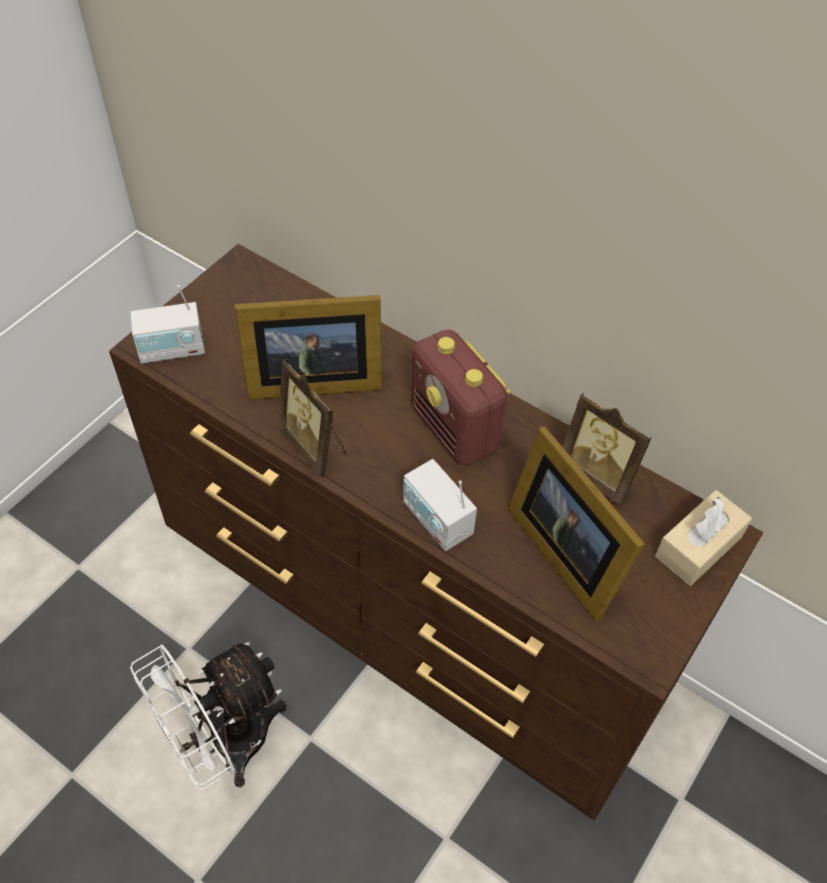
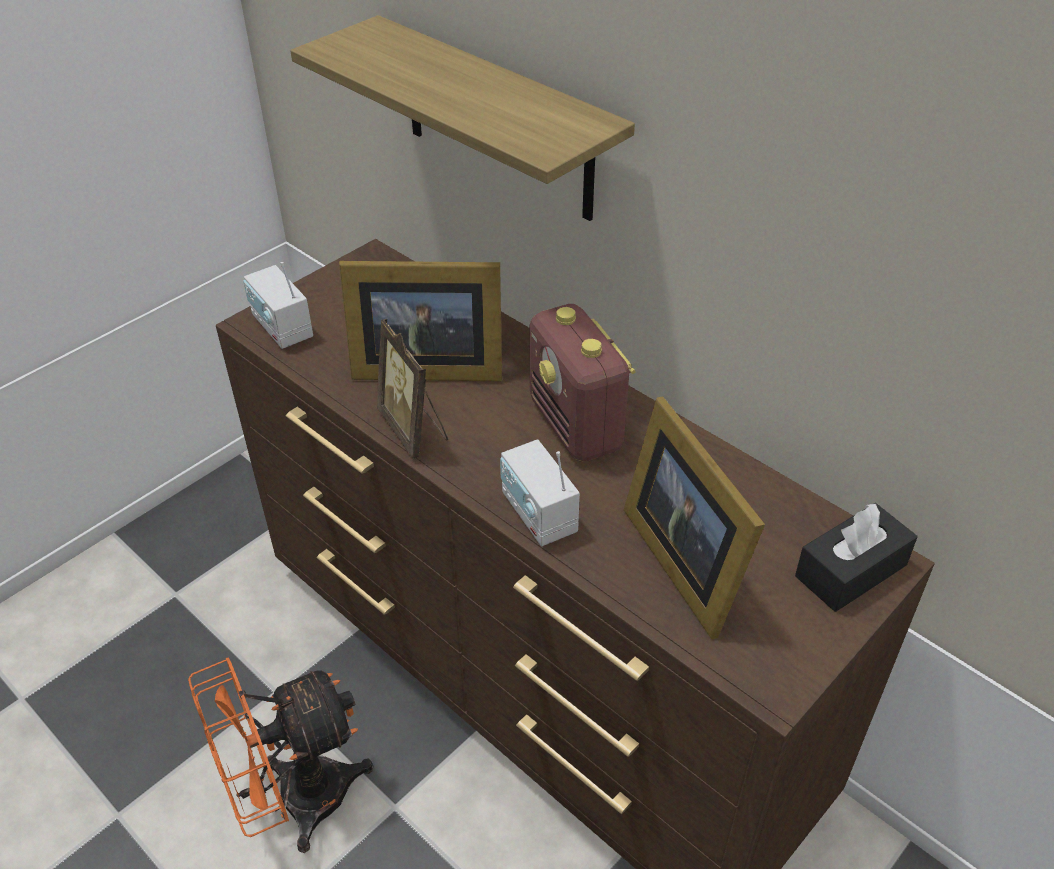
camera: 10 degrees right, 10 degrees down
(172, 350) = (282, 328): radio -> radio turned 60 degrees clockwise
(224, 744) = (295, 801): white fan -> orange fan
(364, 160) = (497, 120): none -> shelf
(598, 475) = (738, 485): picture frame -> none
(698, 546) = (851, 570): beige tissue box -> black tissue box

